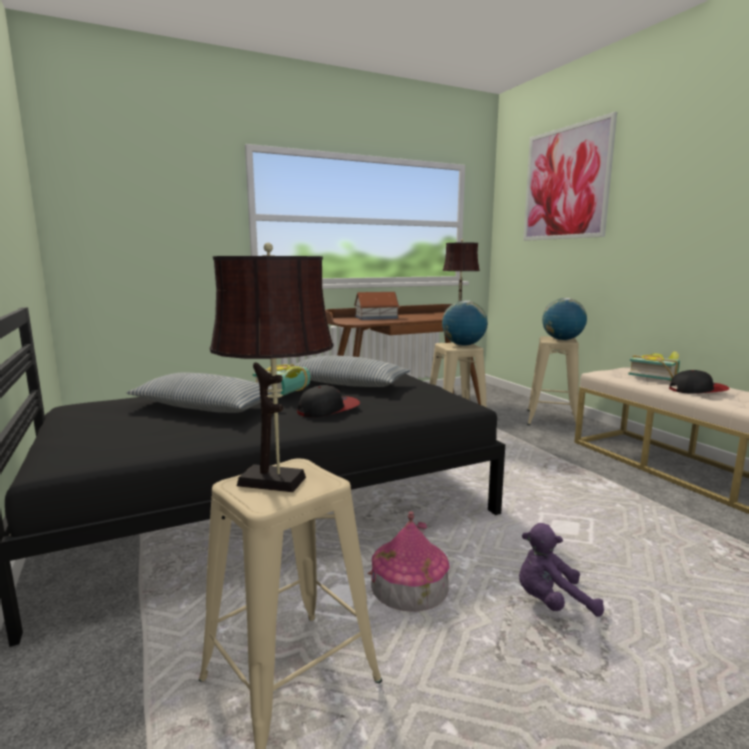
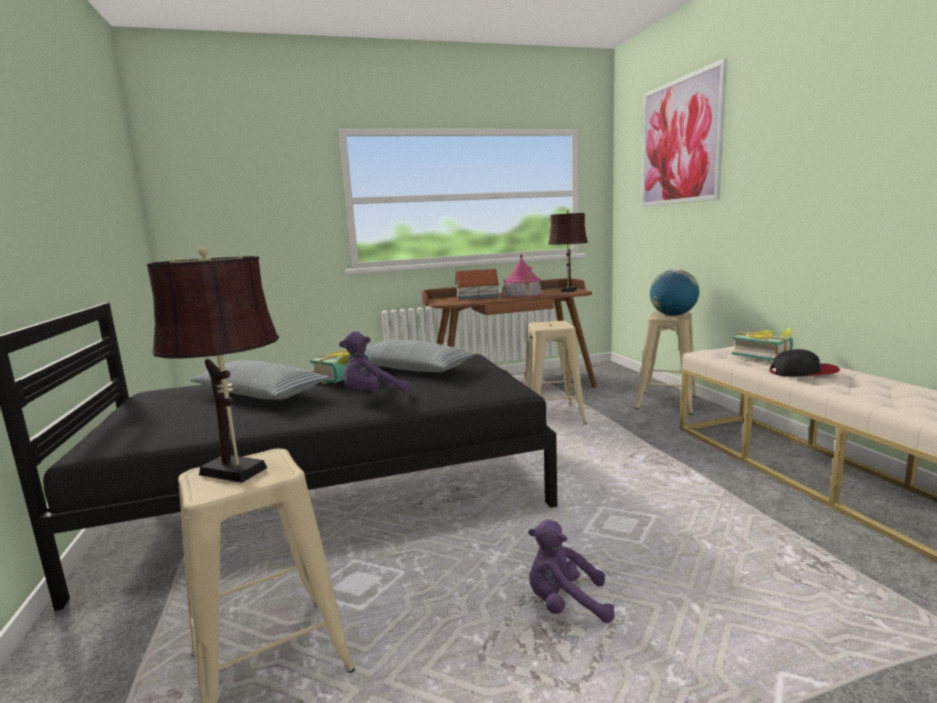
camera: 10 degrees right, 0 degrees up
(328, 409) = (372, 396): cap -> purple plush toy
(409, 586) = (426, 578): toy house -> toy house (522, 294)
(463, 345) = (556, 324): globe -> none

